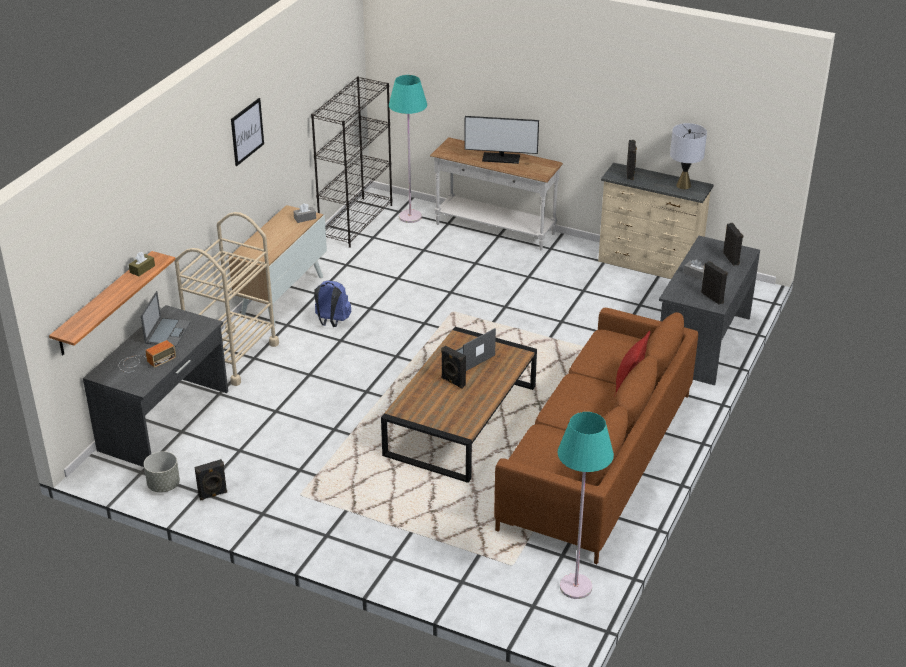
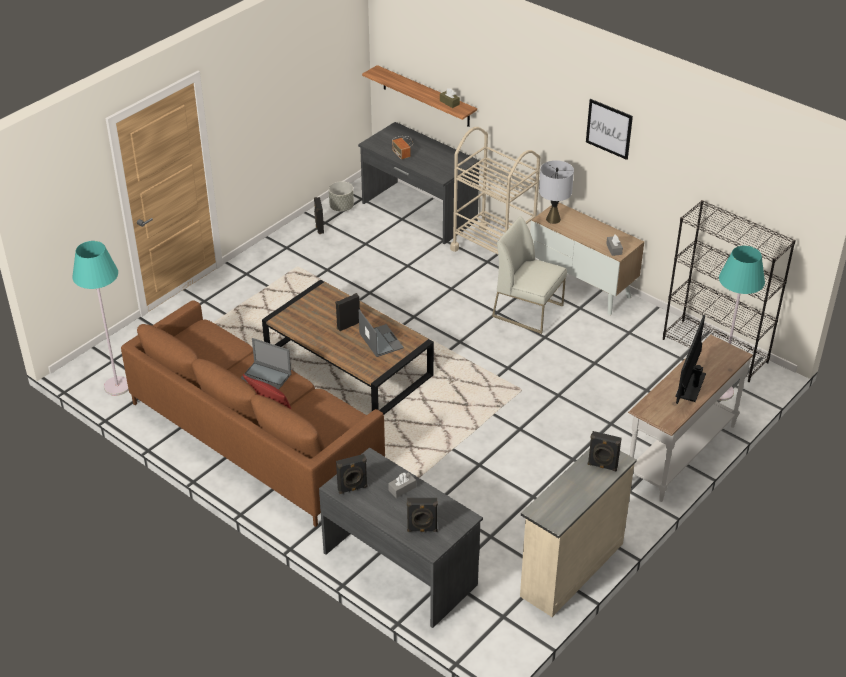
camera: 105 degrees right, 5 degrees up
(168, 332) = (438, 158): laptop -> laptop (265, 377)
(332, 322) = (528, 310): blue backpack -> white chair
(683, 185) = (561, 506): grey table lamp -> grey table lamp (553, 219)

